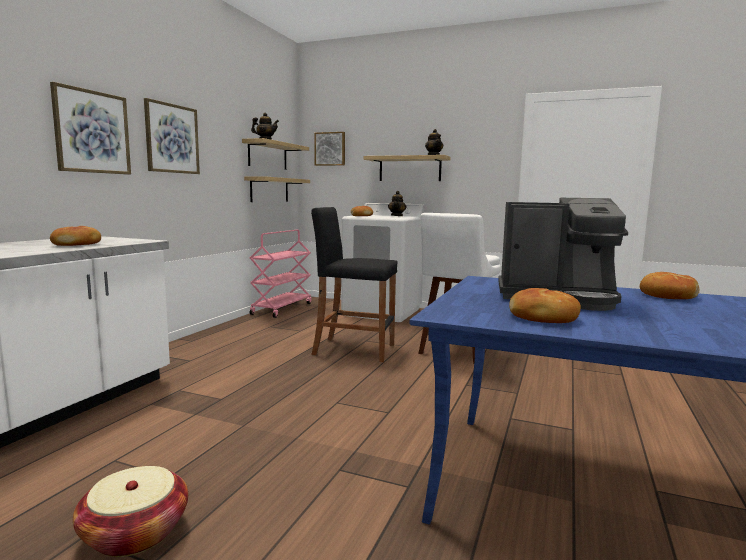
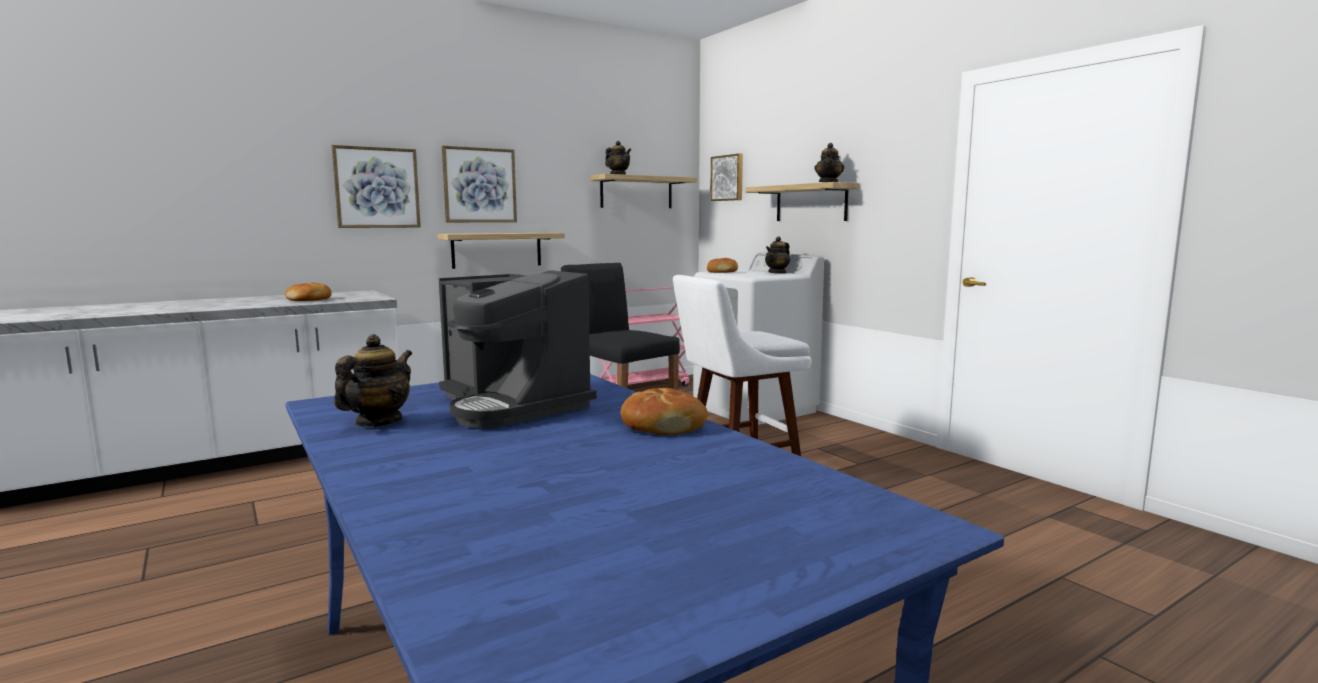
camera: 35 degrees right, 0 degrees up
(135, 533) = (171, 556): basket -> none
(269, 190) = (639, 235): shelf -> shelf (497, 250)
(542, 318) = (378, 422): bread -> teapot

